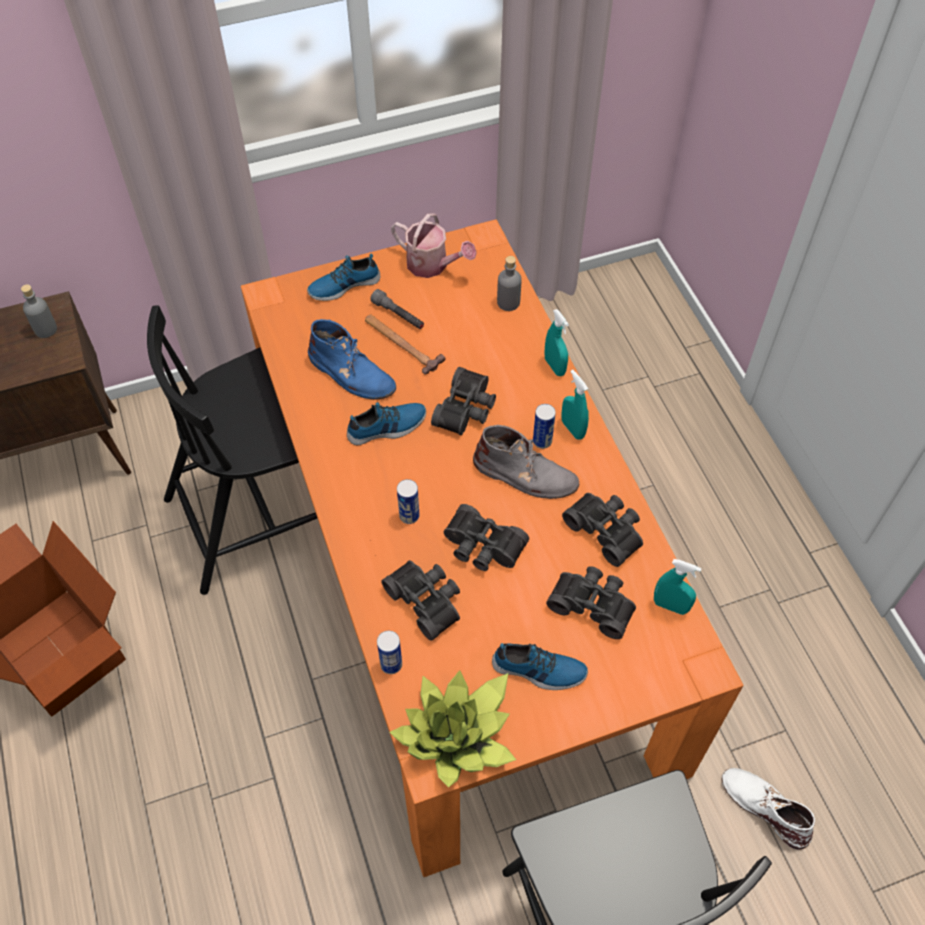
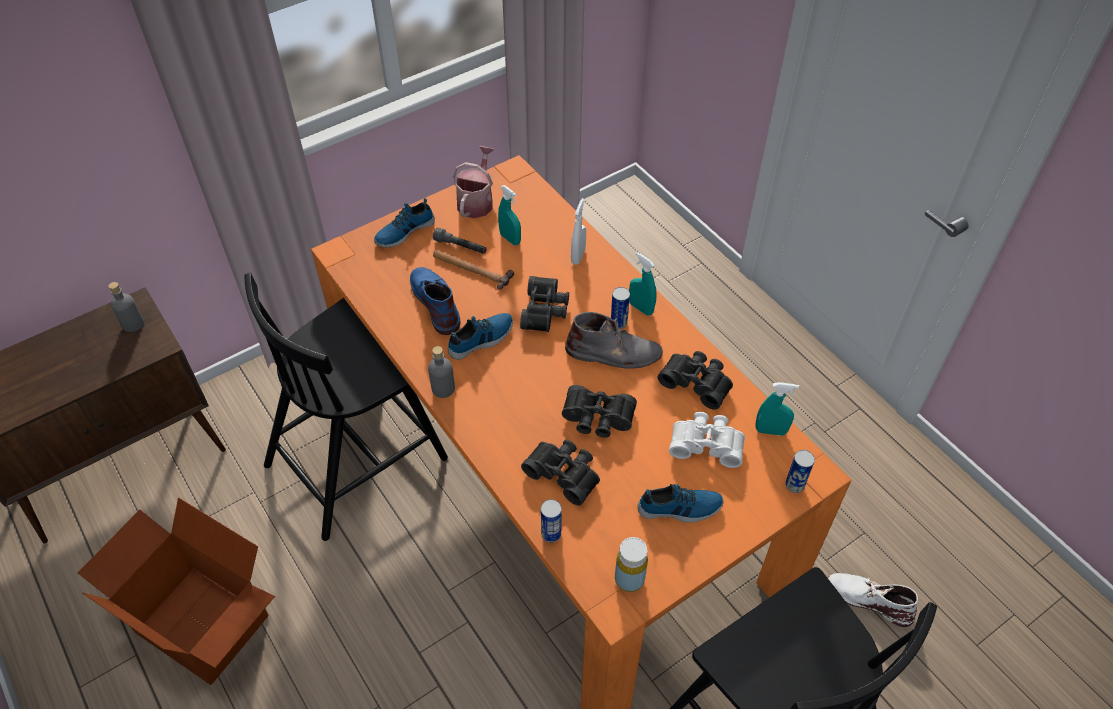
camera: 15 degrees left, 5 degrees down
(352, 374) = (435, 302): blue boot -> blue boot turned 135 degrees counterclockwise
(409, 516) = (525, 407): can -> can (794, 485)
(432, 265) = (477, 201): watering can -> watering can turned 90 degrees counterclockwise
(458, 735) = (629, 579): potted plant -> yellow bottle
(508, 302) = (552, 218): grey bottle -> grey bottle (443, 388)
(522, 353) = (578, 256): none -> white spray bottle
(554, 366) = (608, 261): turquoise spray bottle -> turquoise spray bottle (510, 239)
(593, 603) = (706, 443): black binoculars -> white binoculars

